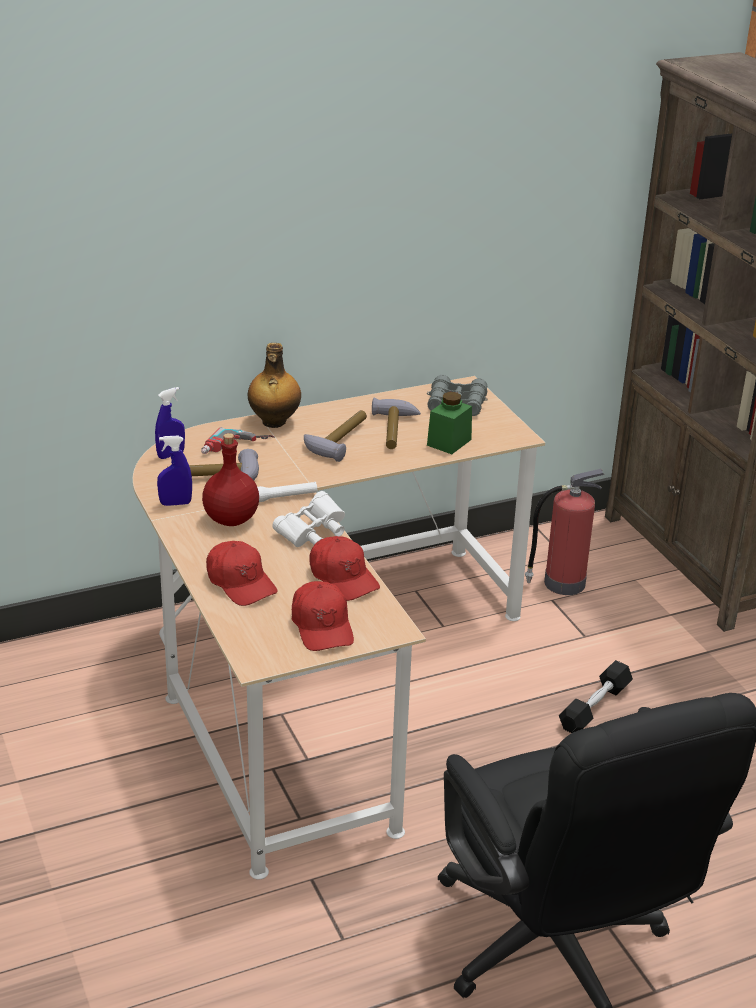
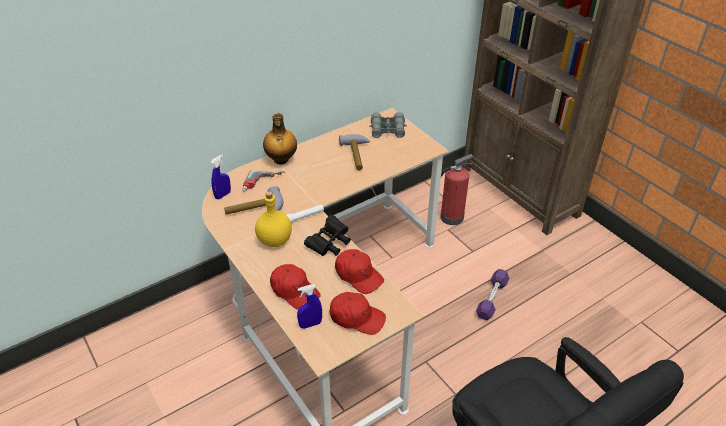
camera: 10 degrees left, 10 degrees up
(175, 503) = (236, 233): blue spray bottle -> blue spray bottle (310, 324)
(230, 519) = (274, 240): red bottle -> yellow bottle
(312, 534) = (329, 244): white binoculars -> black binoculars
(322, 626) = (357, 317): red cap -> red cap turned 45 degrees counterclockwise
(338, 440) = (324, 167): hammer -> none
(449, 442) = (392, 159): green jar -> none
(595, 707) = (492, 299): black dumbbell -> purple dumbbell

